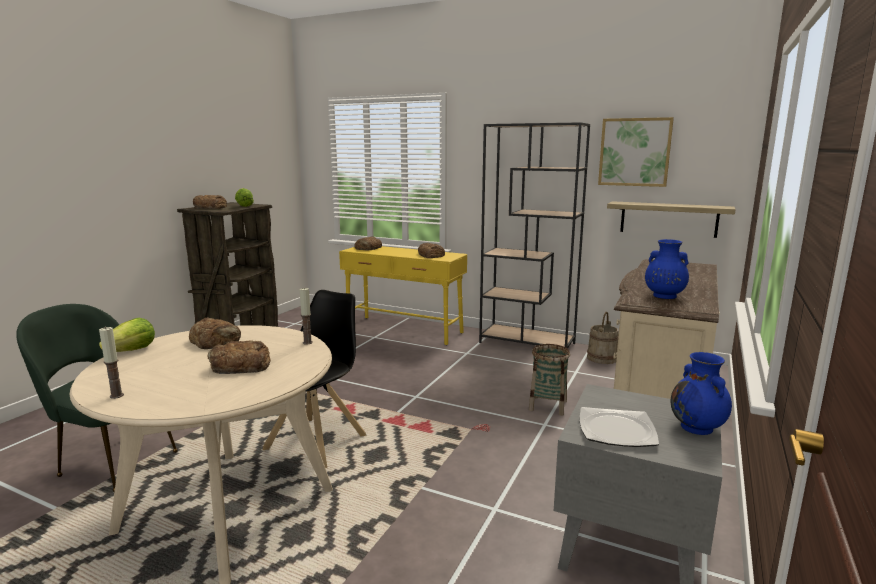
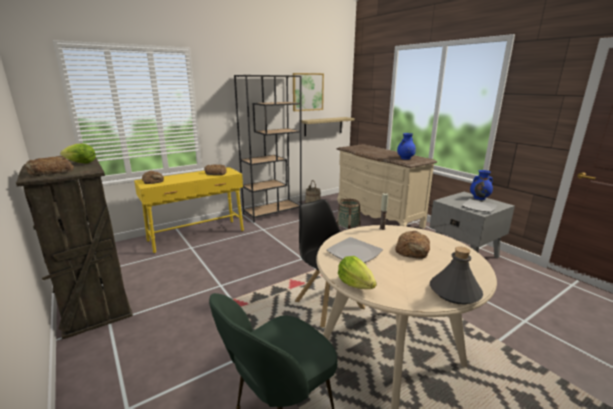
camera: 60 degrees left, 5 degrees up
(116, 395) = (454, 292): candle -> grey bottle
(216, 340) = (354, 252): bread -> plate

